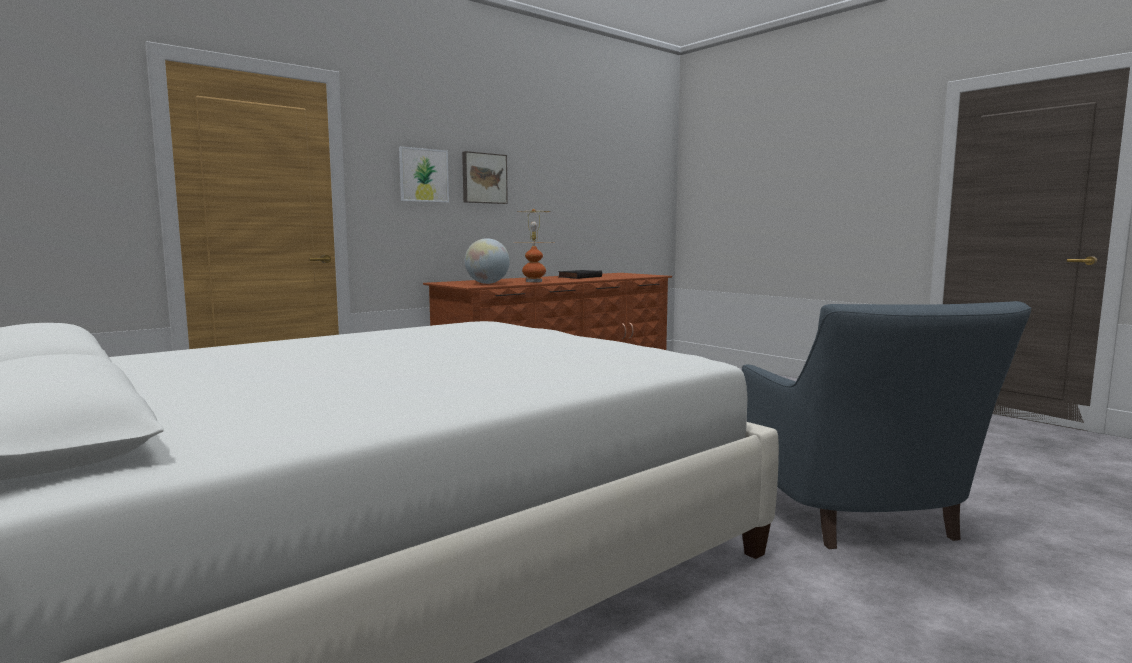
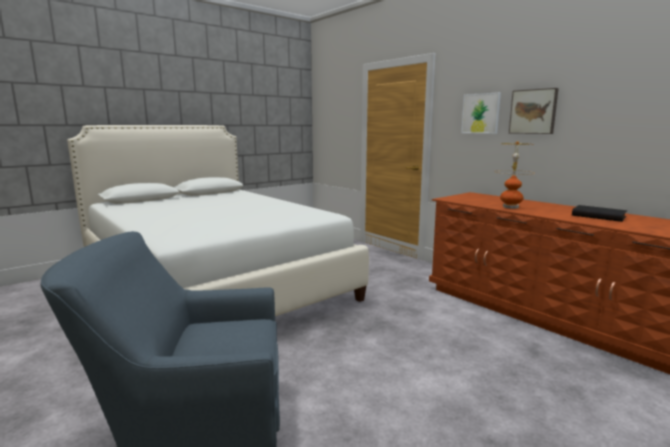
camera: 90 degrees right, 5 degrees up
(487, 283) = (474, 200): globe -> none

